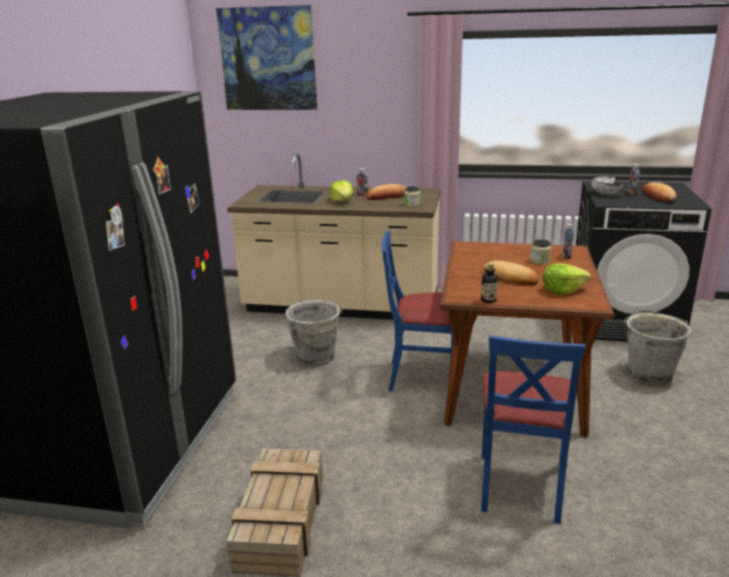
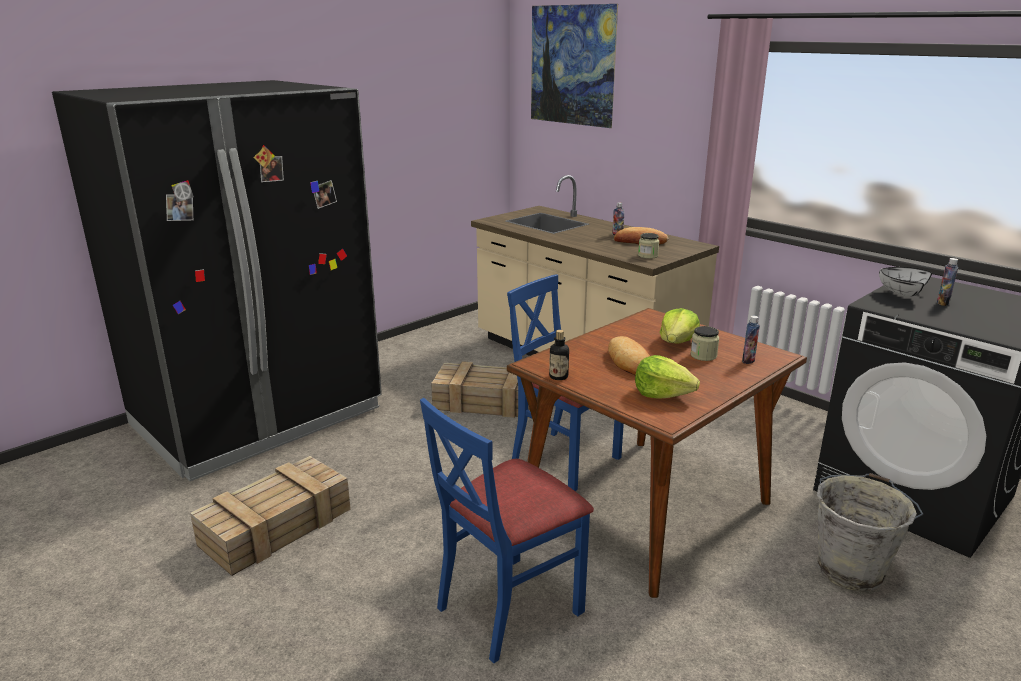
camera: 35 degrees right, 0 degrees up
(316, 358) = (489, 402): grey bucket -> crate
(343, 201) = (584, 237): lettuce -> lettuce (677, 342)
(658, 196) = (977, 316): bread -> none

